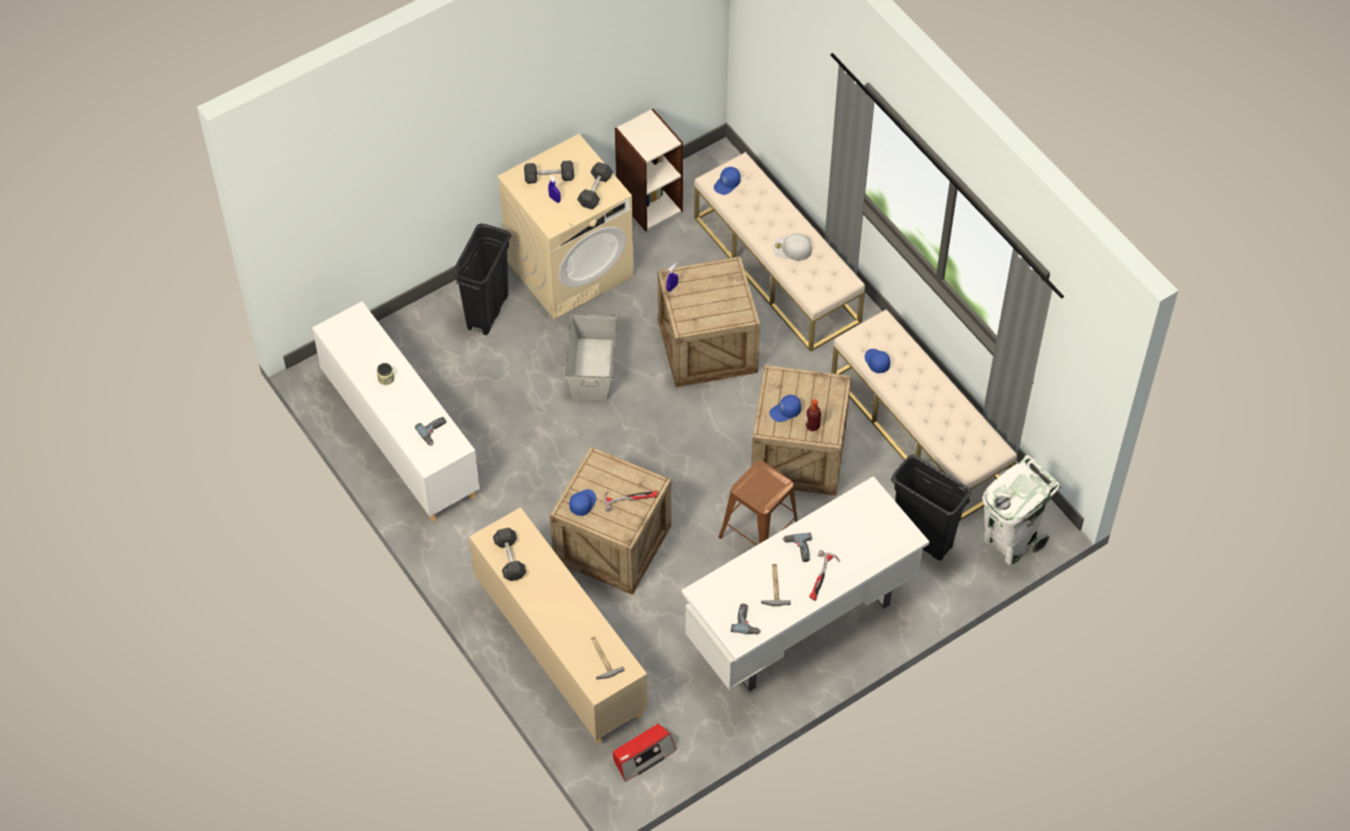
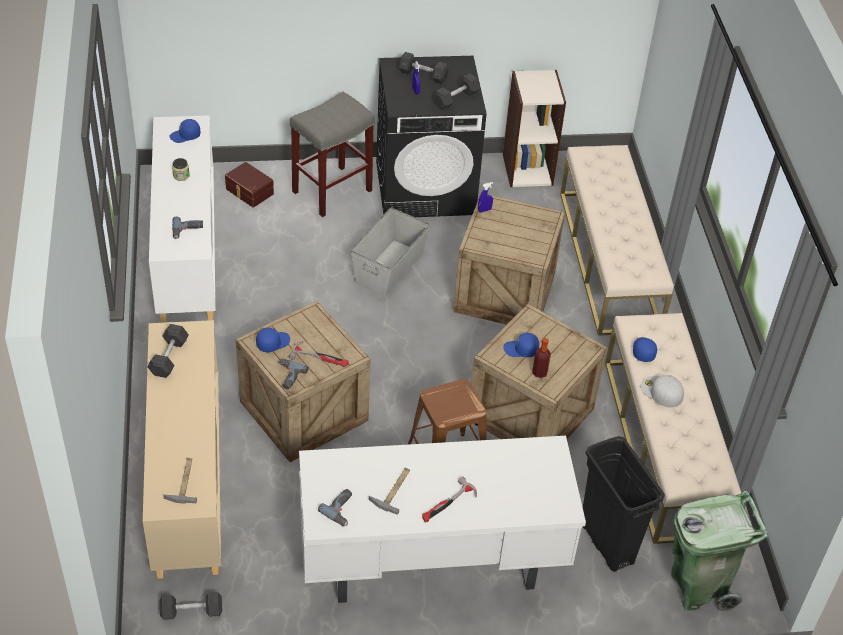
camera: 25 degrees right, 10 degrees down
(412, 349) = (249, 192): none -> brown storage box
(487, 311) = (332, 190): black trash can -> grey stool
(570, 268) = (426, 187): beige washing machine -> black washing machine
(643, 755) = (191, 612): radio -> grey dumbbell
(727, 184) = (593, 160): blue cap -> blue cap (185, 136)
(791, 249) = (620, 230): white cap -> white cap (661, 391)
(798, 549) = (442, 467): power drill -> power drill (287, 376)
(1010, 541) = (698, 587): white trash can -> green trash can

